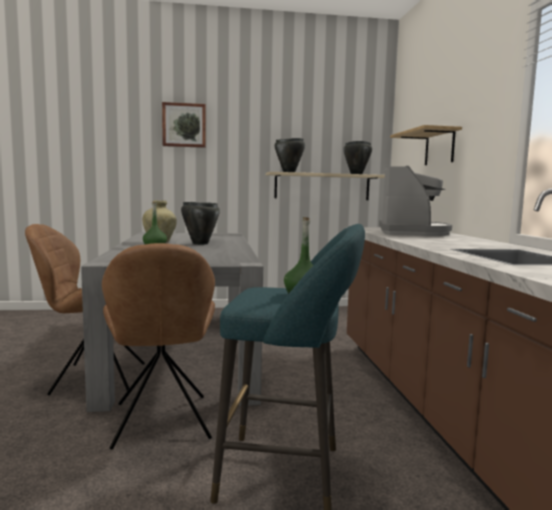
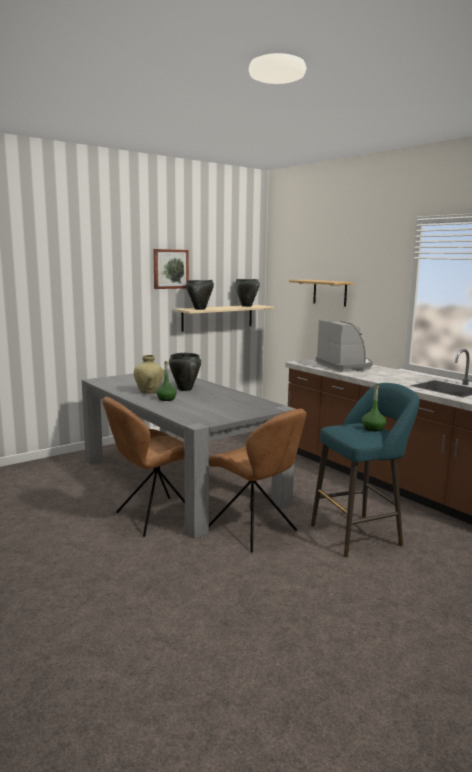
camera: 30 degrees left, 5 degrees up
(184, 125) = (103, 268): picture -> picture (170, 269)

